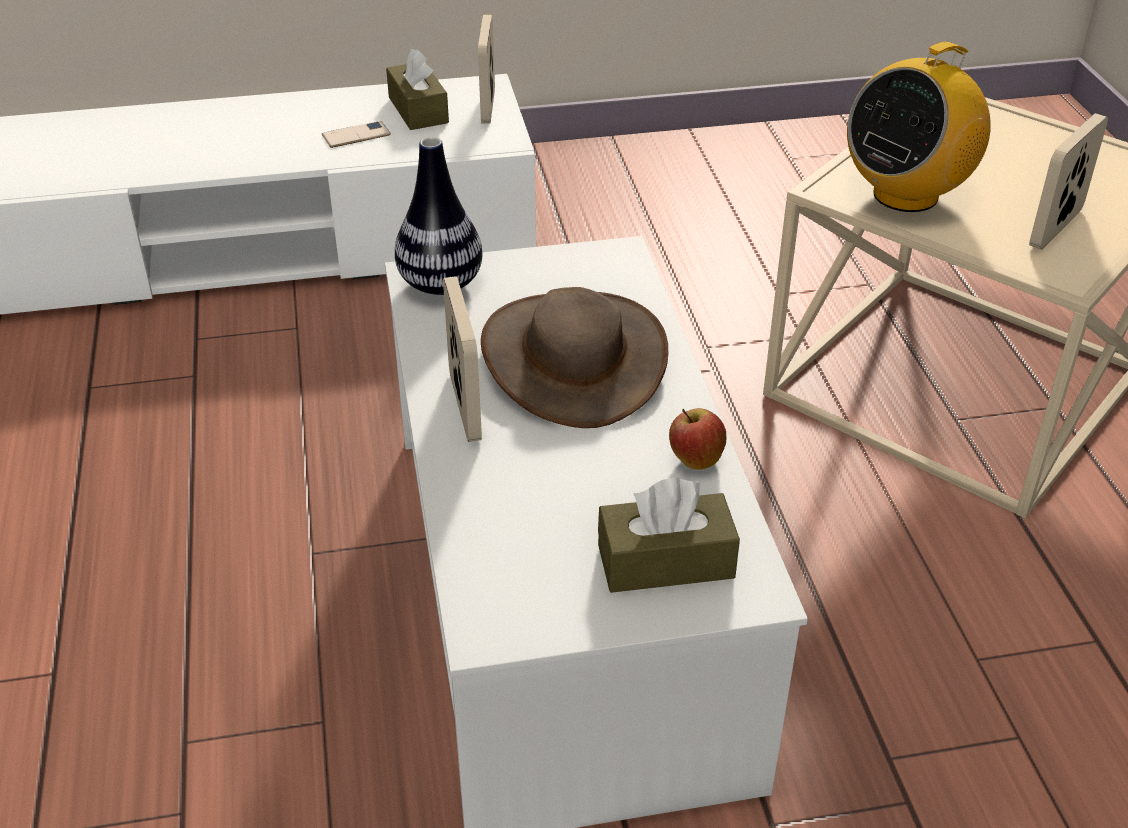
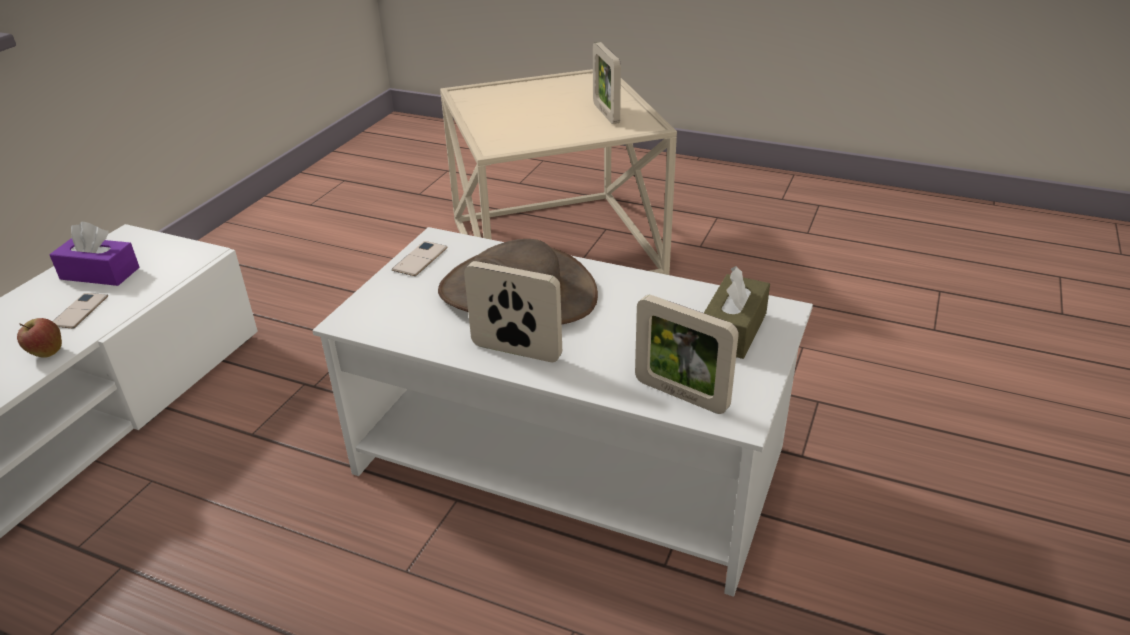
camera: 55 degrees left, 5 degrees down
(418, 110) = (100, 273): brown tissue box -> purple tissue box
(441, 284) = (373, 315): vase -> none
(488, 106) = (150, 245): picture frame -> picture frame (681, 395)
(571, 262) = (420, 259): none -> phone
(695, 460) = (656, 288): apple -> apple (46, 353)
(906, 194) = (526, 133): radio -> none

